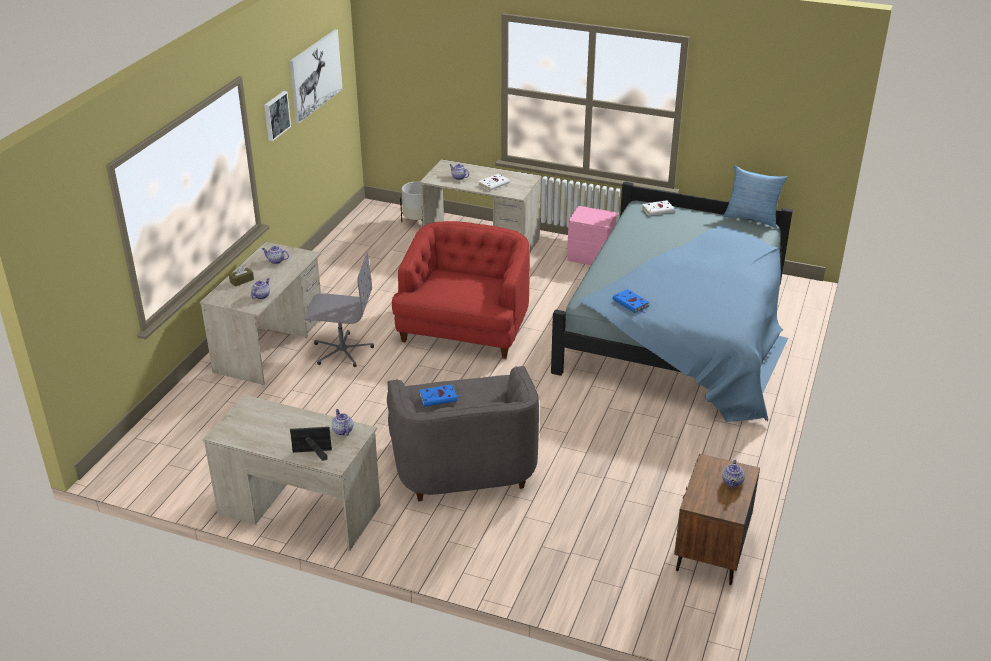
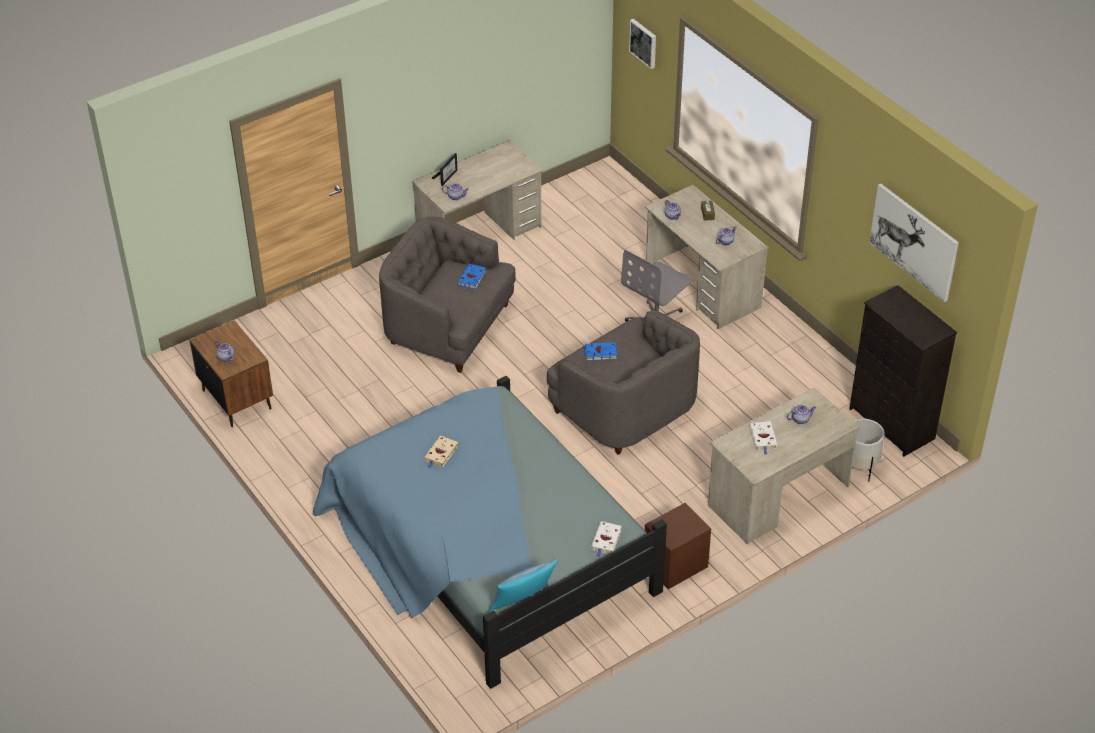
camera: 125 degrees right, 10 degrees up
(276, 115) = (848, 200): picture -> picture (644, 43)
(362, 223) = (891, 425): none -> black dresser
(464, 328) = (625, 408): red armchair -> grey armchair
(590, 257) = (675, 565): pink nightstand -> brown nightstand
(631, 303) = (459, 415): blue book -> blue book (599, 353)
(681, 295) = (440, 454): none -> beige book

